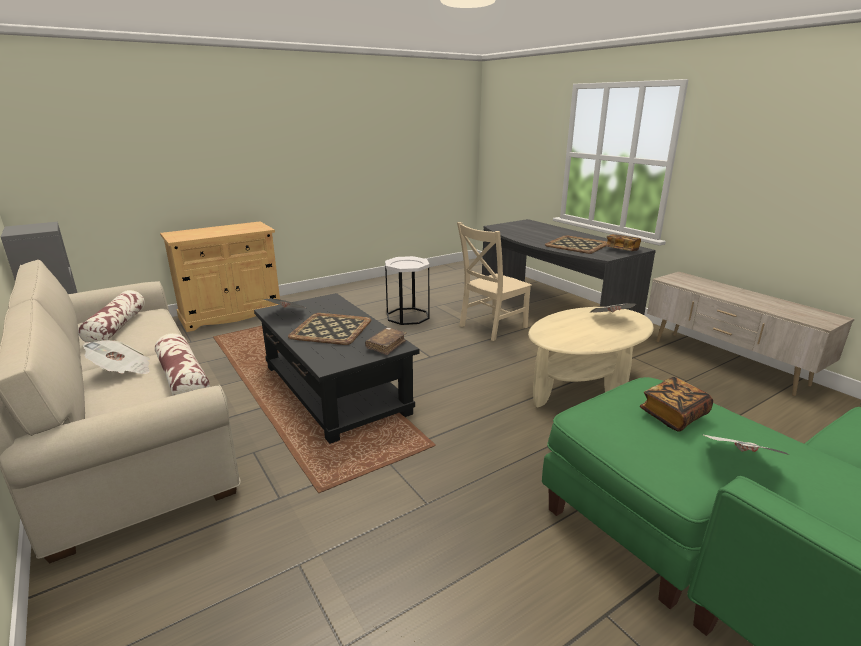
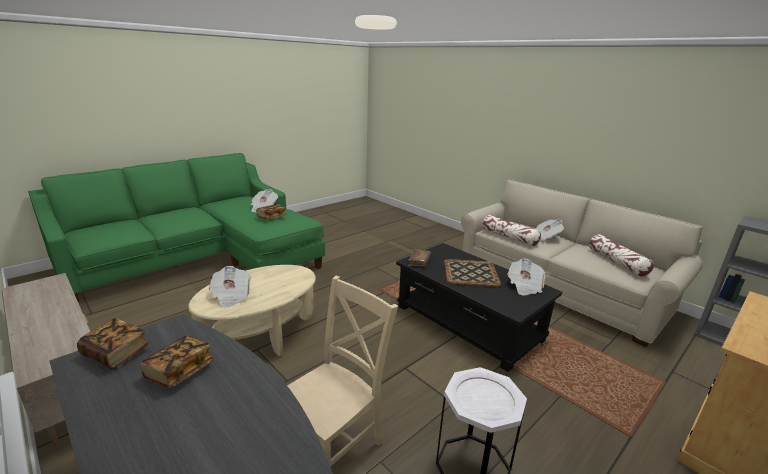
camera: 170 degrees right, 0 degrees up
(576, 245) = (179, 371): tray -> book

